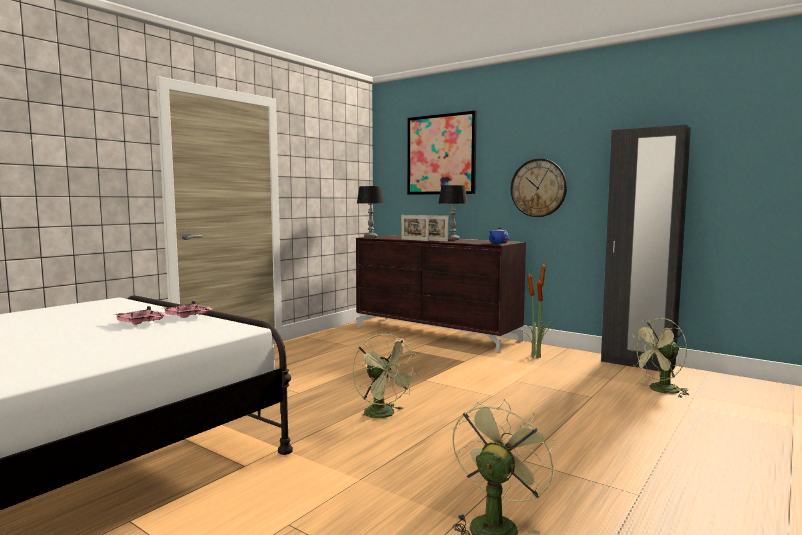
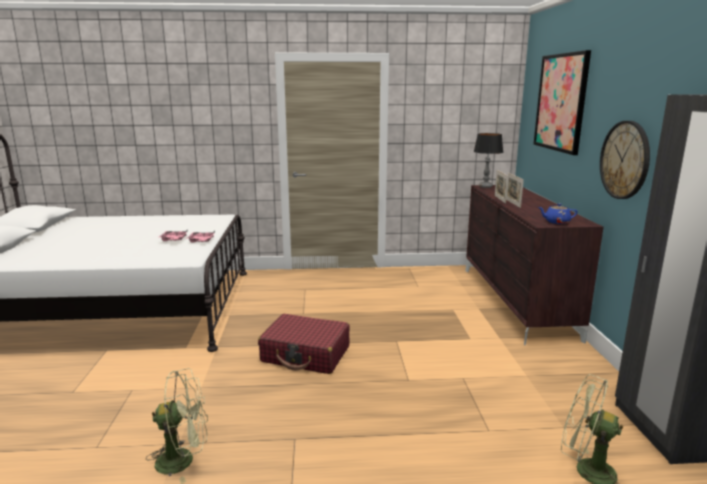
camera: 50 degrees right, 10 degrees up
(384, 415) = (306, 354): green fan -> red suitcase
(452, 239) = (541, 205): table lamp -> none
(536, 356) = (552, 365): potted plant -> none

